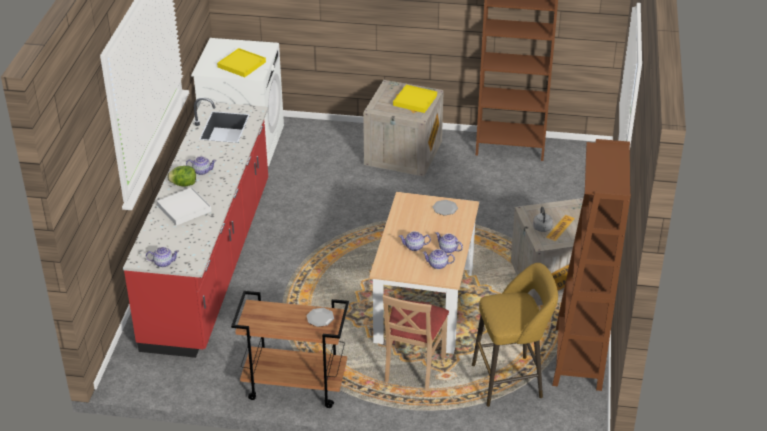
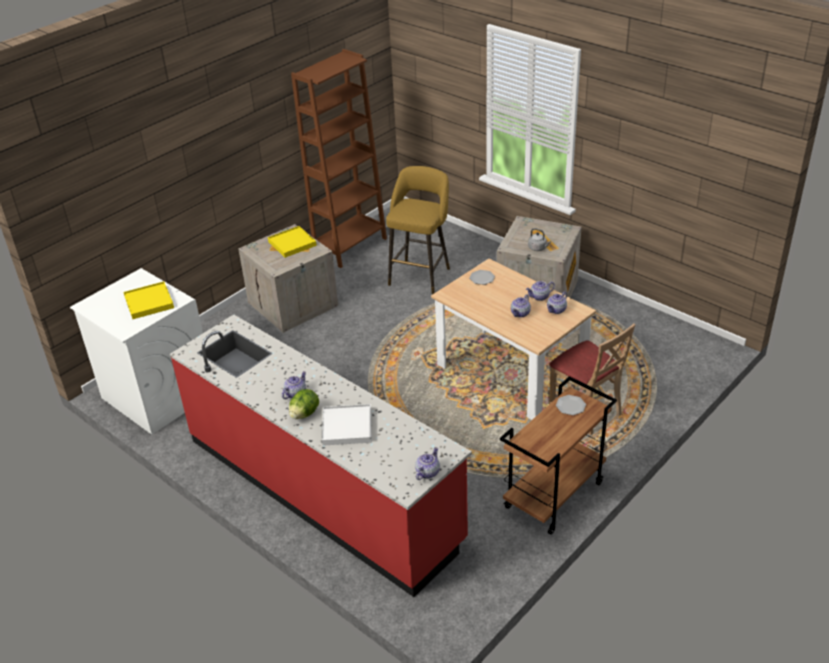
camera: 55 degrees left, 0 degrees up
(511, 380) = (640, 364): yellow stool -> yellow stool (420, 274)
(578, 359) = (640, 320): brown bookcase -> none

